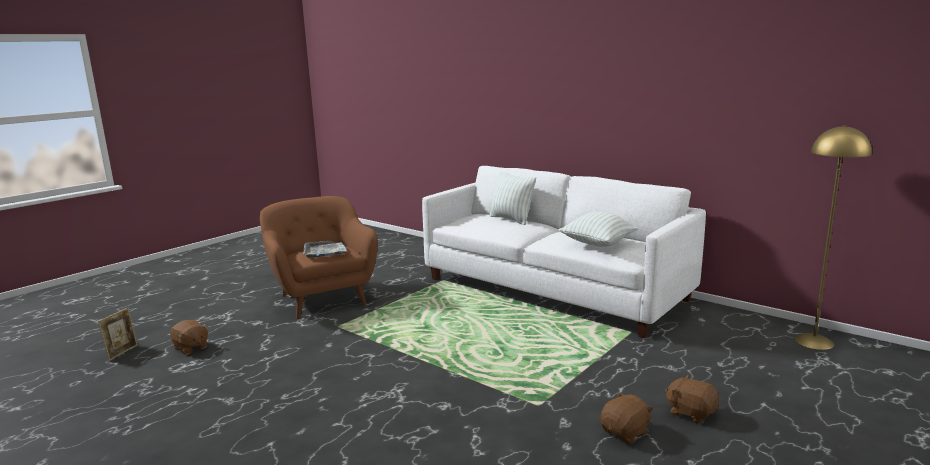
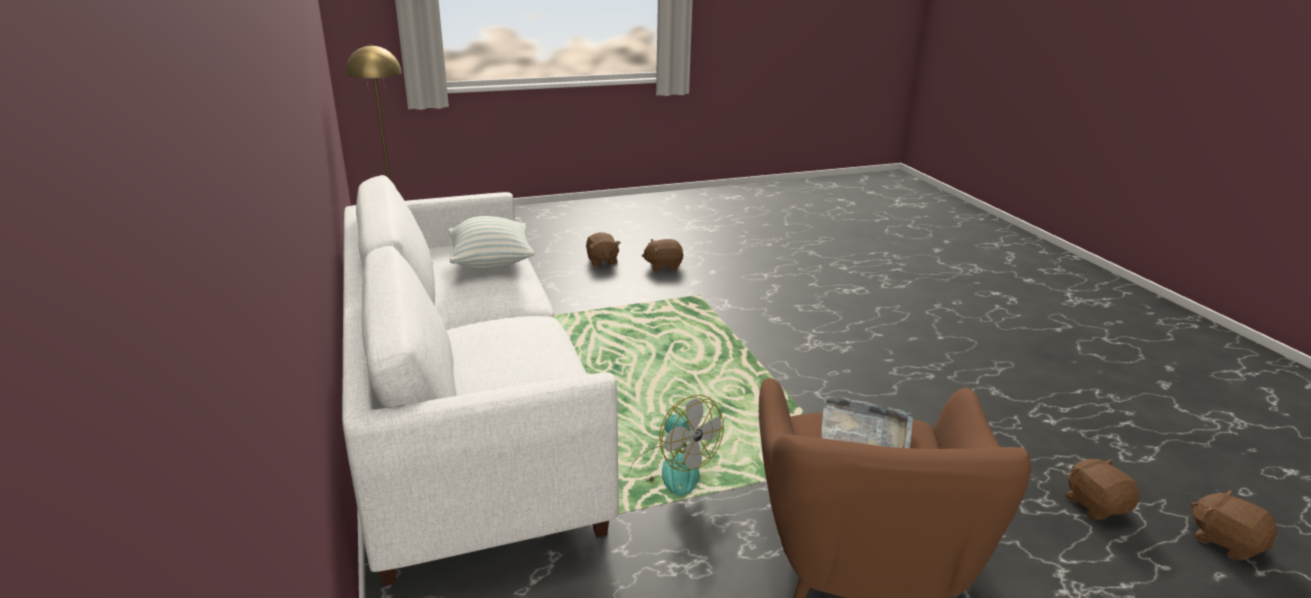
camera: 150 degrees left, 10 degrees up
(122, 352) = (1225, 542): picture frame -> brown plush toy
(427, 300) = (671, 470): none -> fan
(511, 219) = (470, 359): pillow -> none

